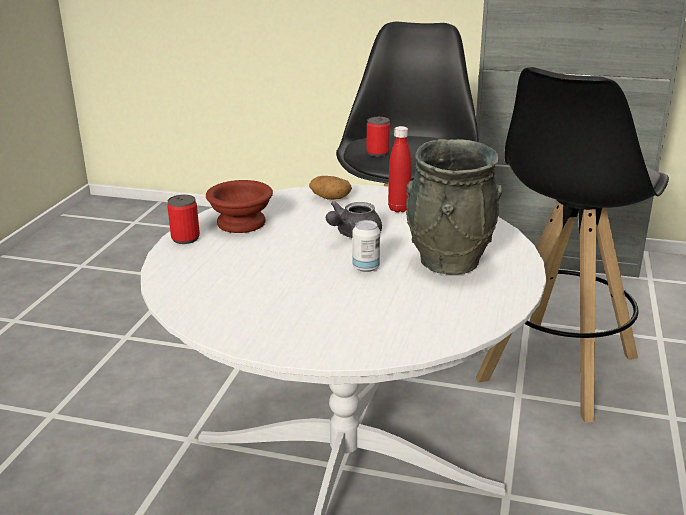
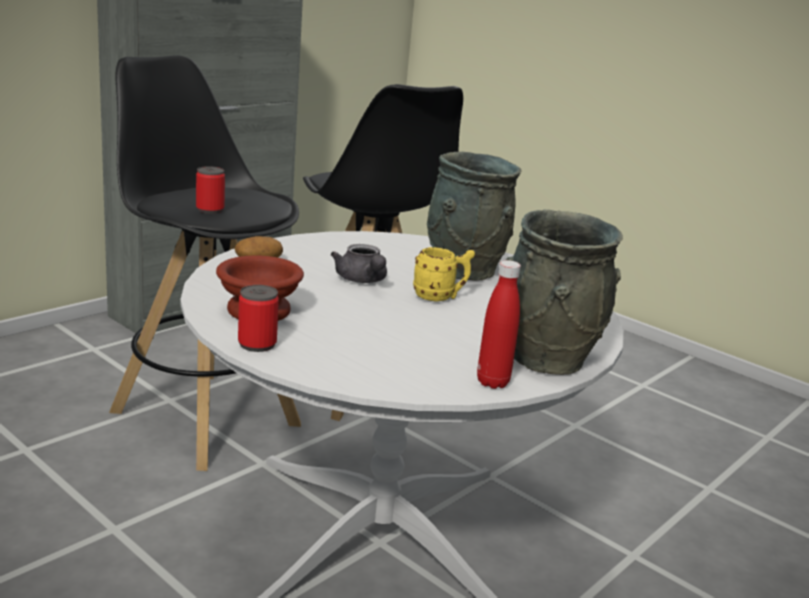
camera: 65 degrees left, 5 degrees down
(292, 337) = (545, 358): none -> grey vase
(366, 267) = (440, 297): can -> yellow mug
(399, 209) = (331, 251): red bottle -> red bottle (492, 382)

